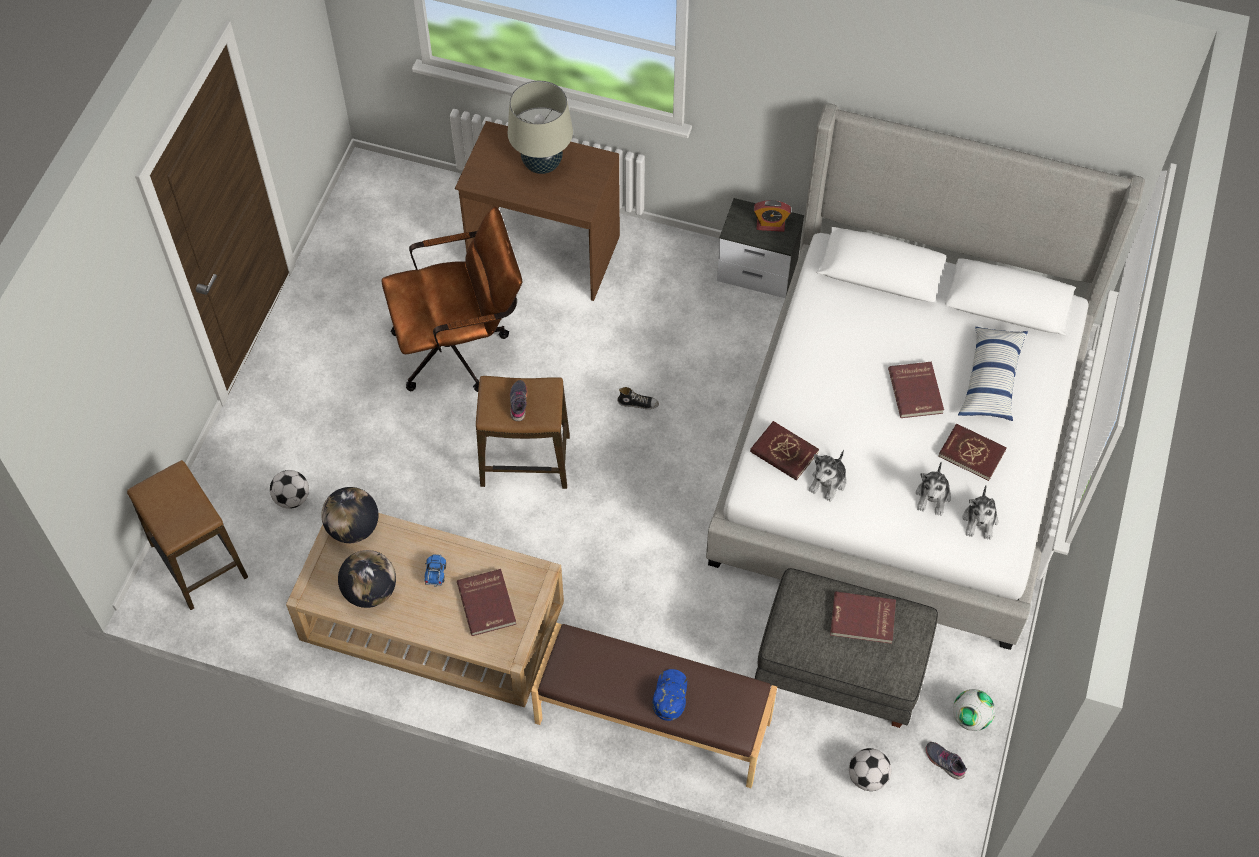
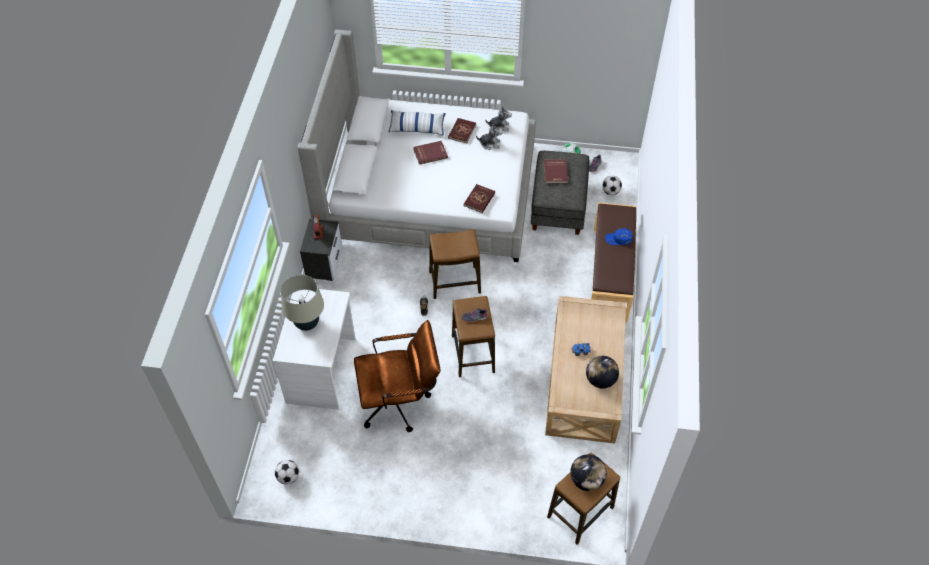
camera: 100 degrees left, 5 degrees down
(292, 498) = (525, 470): football -> football (288, 477)
(353, 528) = (564, 397): globe -> globe (586, 480)
(460, 348) = (400, 402): brown office chair -> brown office chair turned 105 degrees clockwise
(488, 603) = (591, 324): red book -> none
(543, 253) = (322, 370): brown desk -> white desk
(681, 457) = (455, 282): none -> stool
(828, 482) = (492, 182): plush toy -> none

